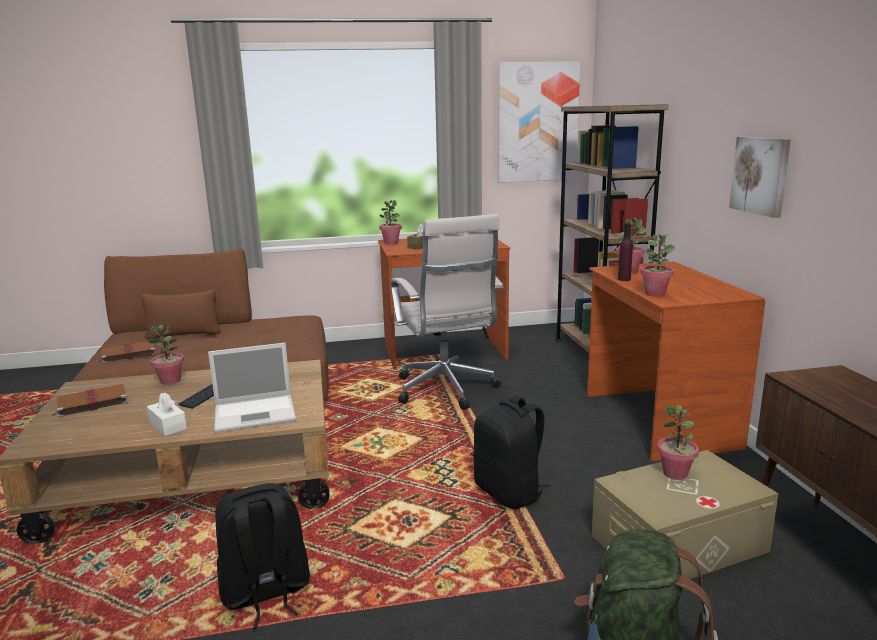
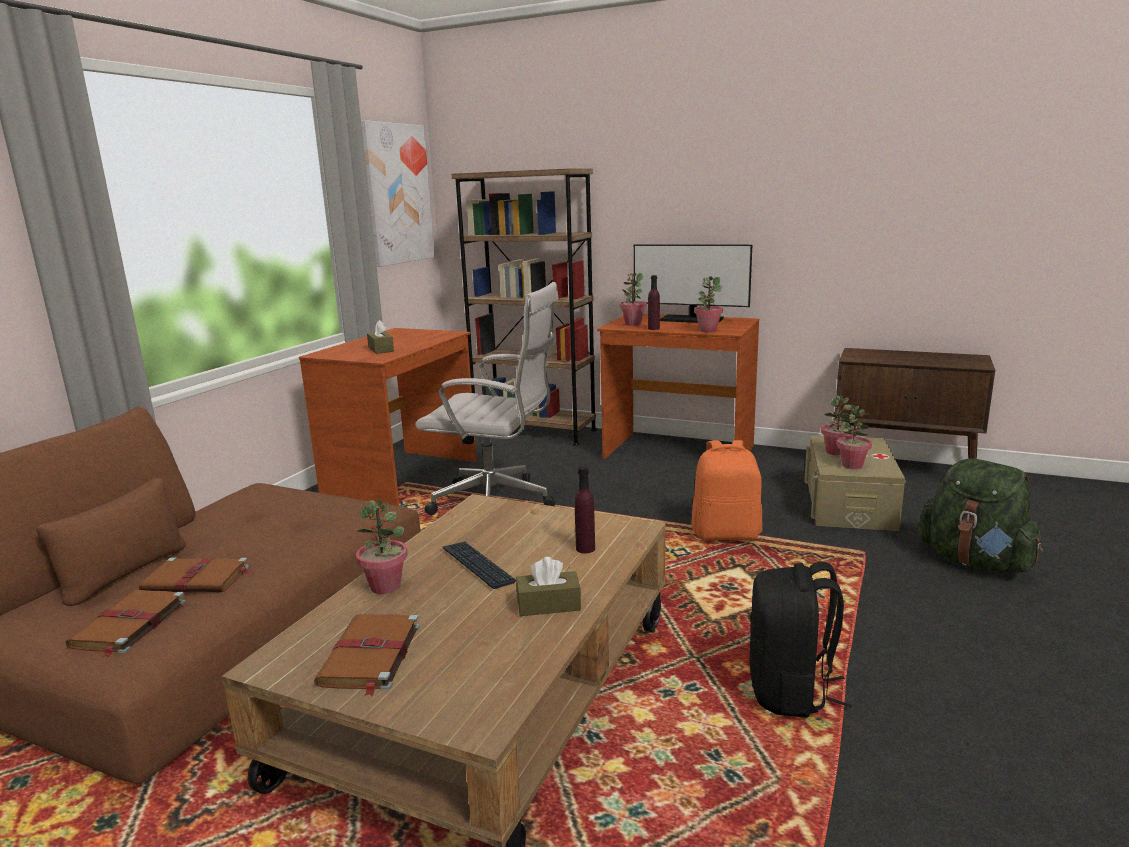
camera: 55 degrees left, 0 degrees up
(168, 425) = (548, 605): white tissue box -> brown tissue box
(180, 348) = (198, 579): none -> brown book
(256, 413) = (585, 549): laptop -> purple bottle
(391, 243) = (332, 355): potted plant -> potted plant (852, 465)
(510, 493) = (726, 534): black backpack -> orange backpack
(692, 281) = (691, 320): none -> monitor
(761, 175) = (732, 222): picture -> none

